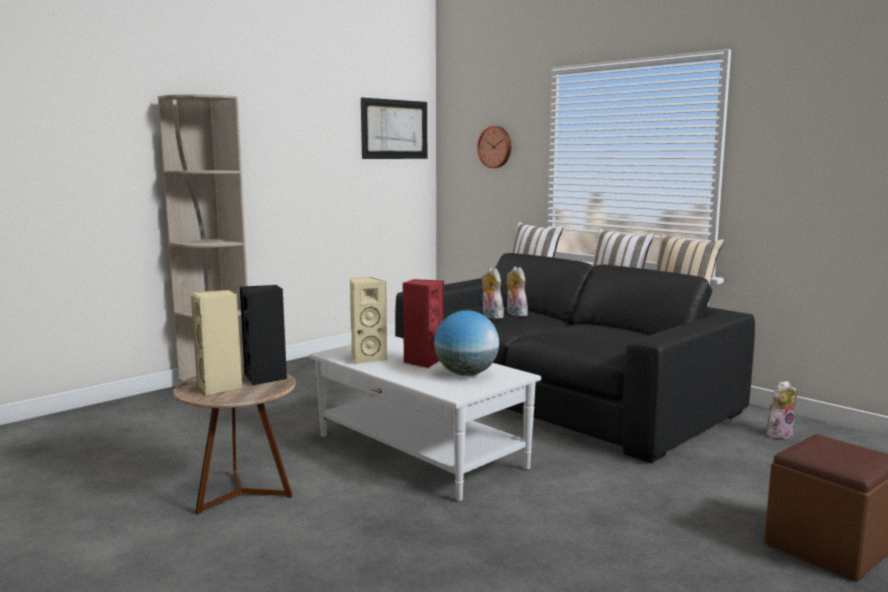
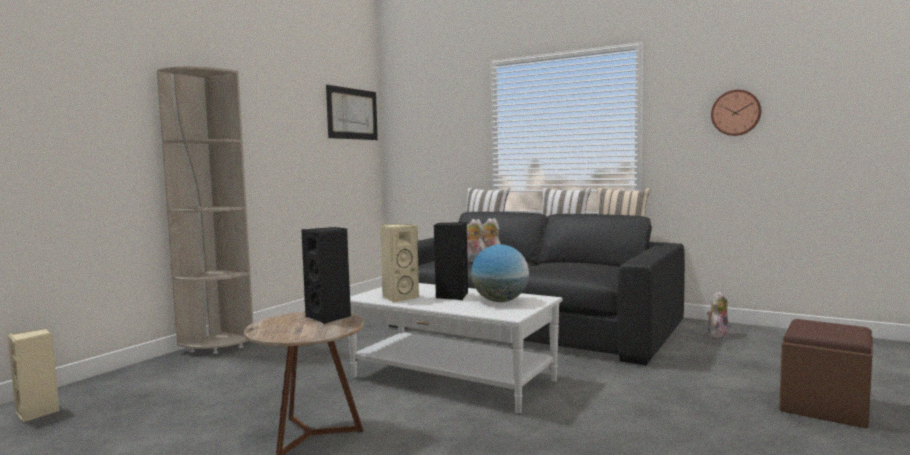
camera: 15 degrees left, 5 degrees down
(220, 387) = (291, 328): beige speaker -> beige speaker (37, 412)
(423, 361) = (452, 296): red speaker -> black speaker
(495, 147) = (441, 127): wall clock -> wall clock (736, 113)

